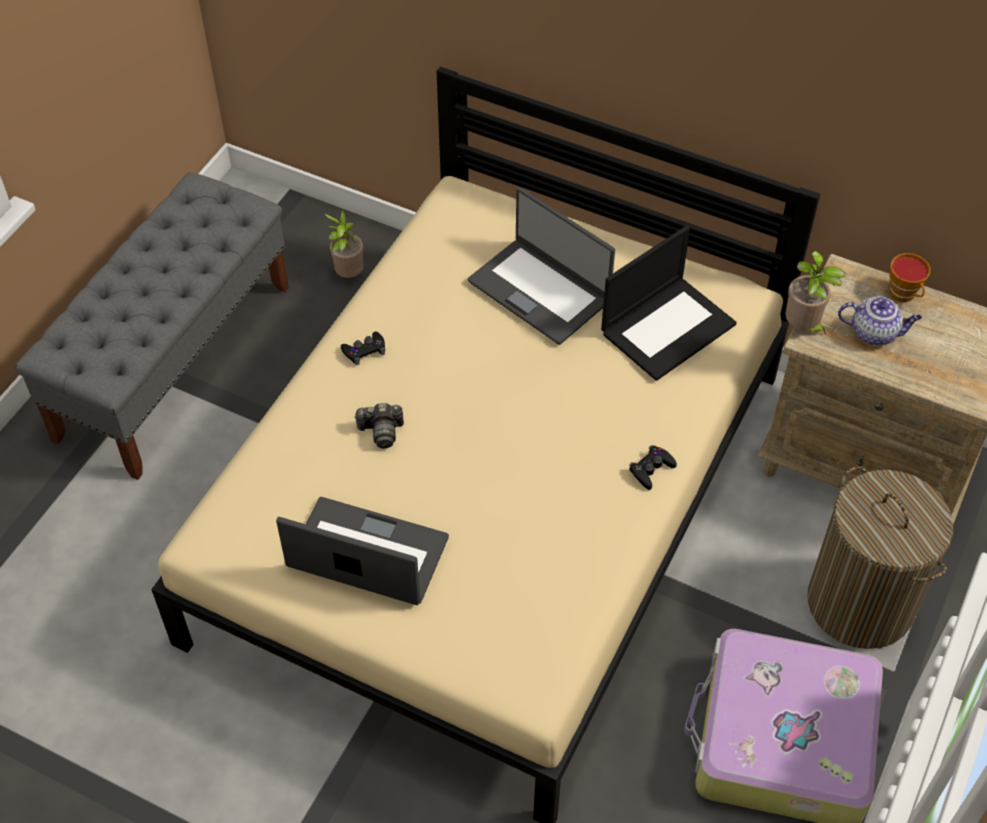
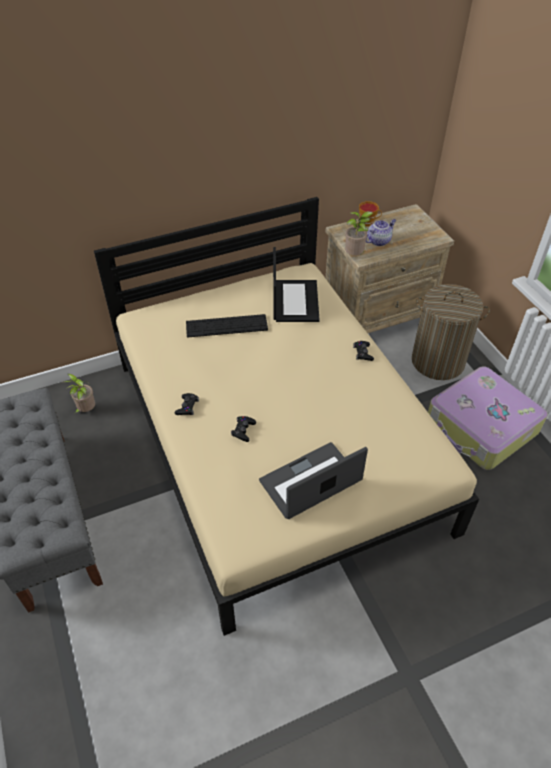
camera: 50 degrees left, 5 degrees down
(381, 431) = (243, 430): camera -> black game controller
(539, 290) = (226, 326): laptop -> keyboard

